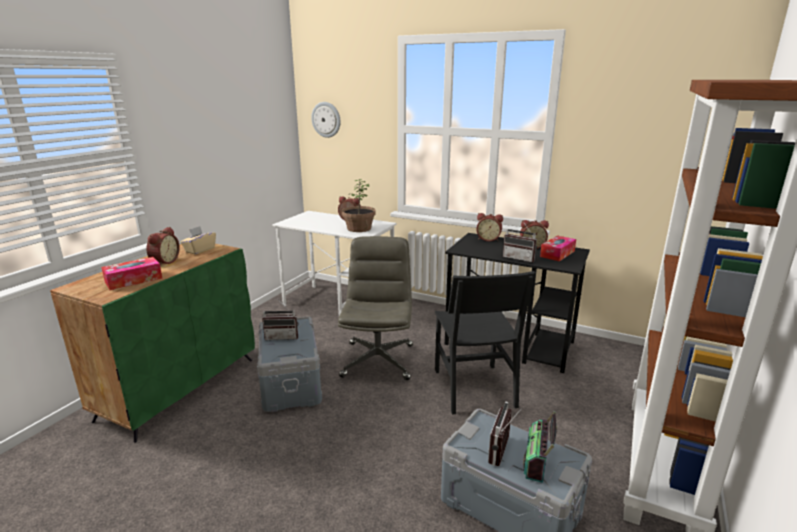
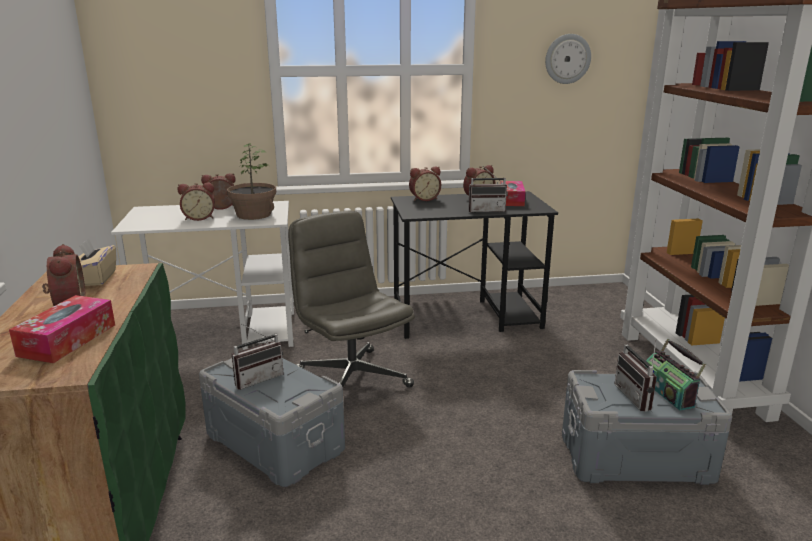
camera: 35 degrees left, 0 degrees up
(326, 119) = (145, 64): wall clock -> wall clock (567, 59)
(327, 224) = (199, 218): none -> alarm clock
(473, 388) = (484, 370): black chair -> none

